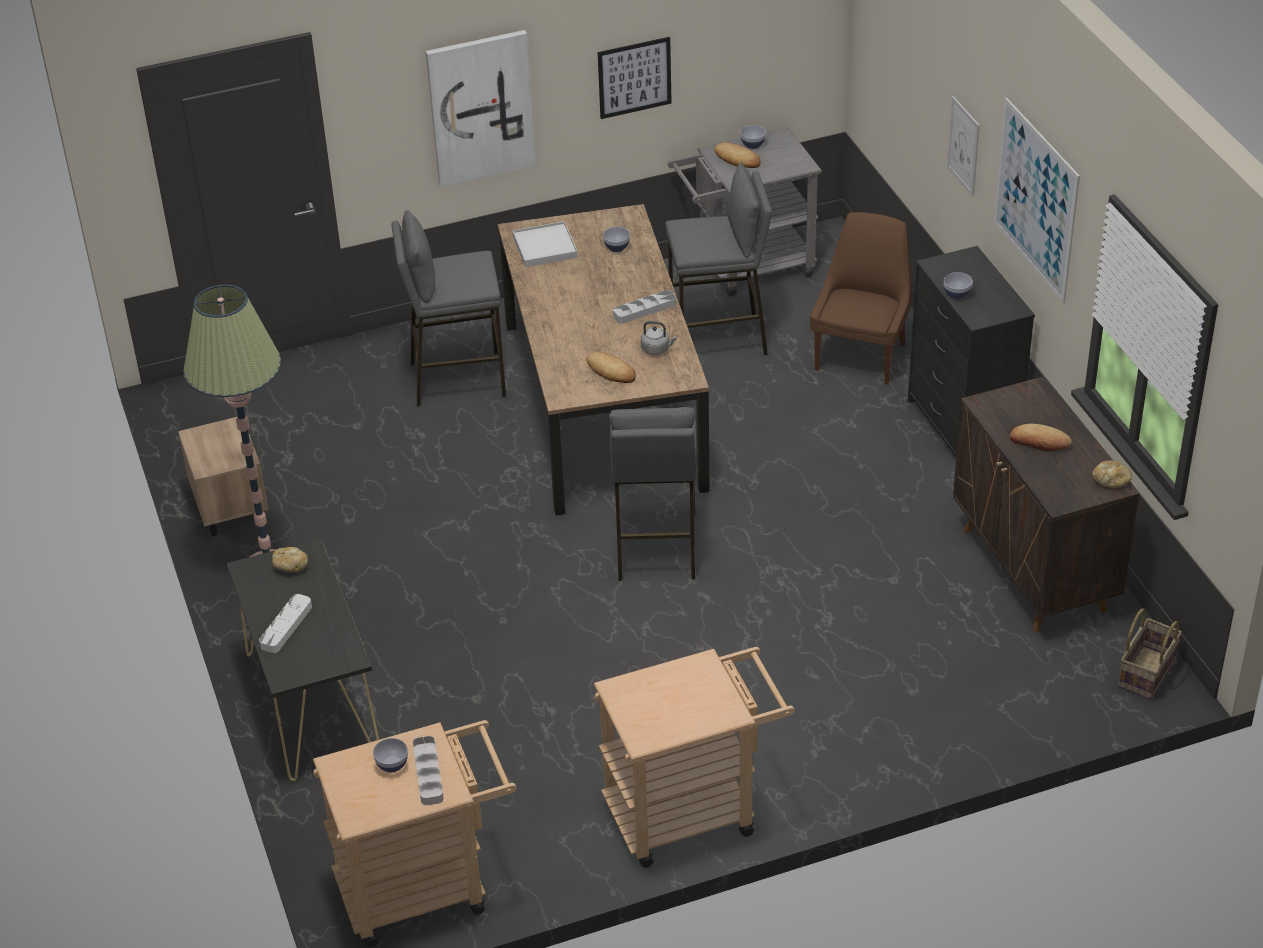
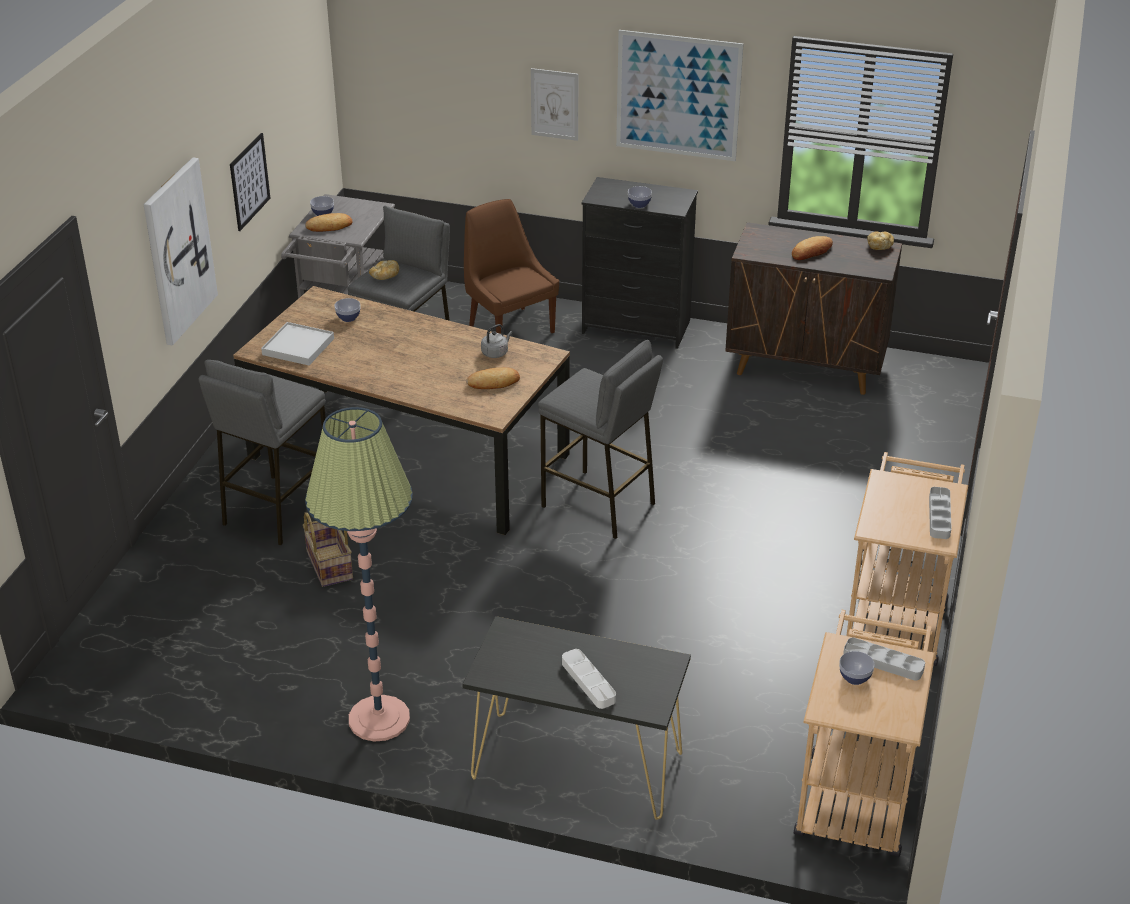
camera: 55 degrees left, 5 degrees down
(230, 507) = (266, 707): beige nightstand -> none
(290, 566) = (511, 647): bread -> bread (384, 277)
(644, 310) = (442, 338): grey tray -> grey tray (939, 516)
(1146, 672) = (944, 374): basket -> basket (328, 565)

